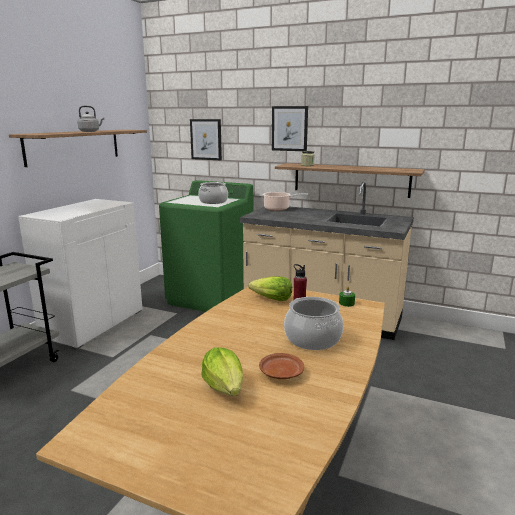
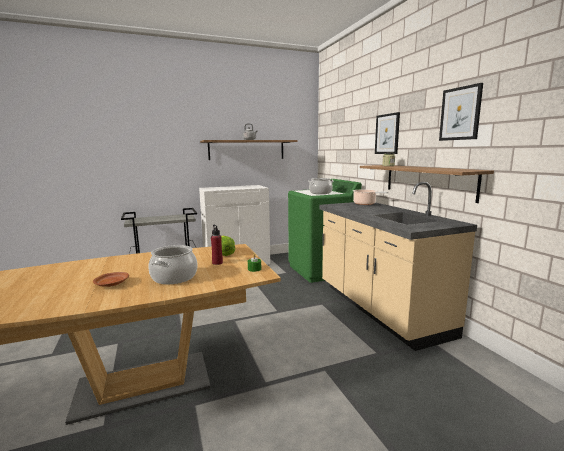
camera: 45 degrees right, 5 degrees down
(206, 139) = (341, 147): picture -> picture (460, 113)
(225, 387) = (80, 279): lettuce -> none

